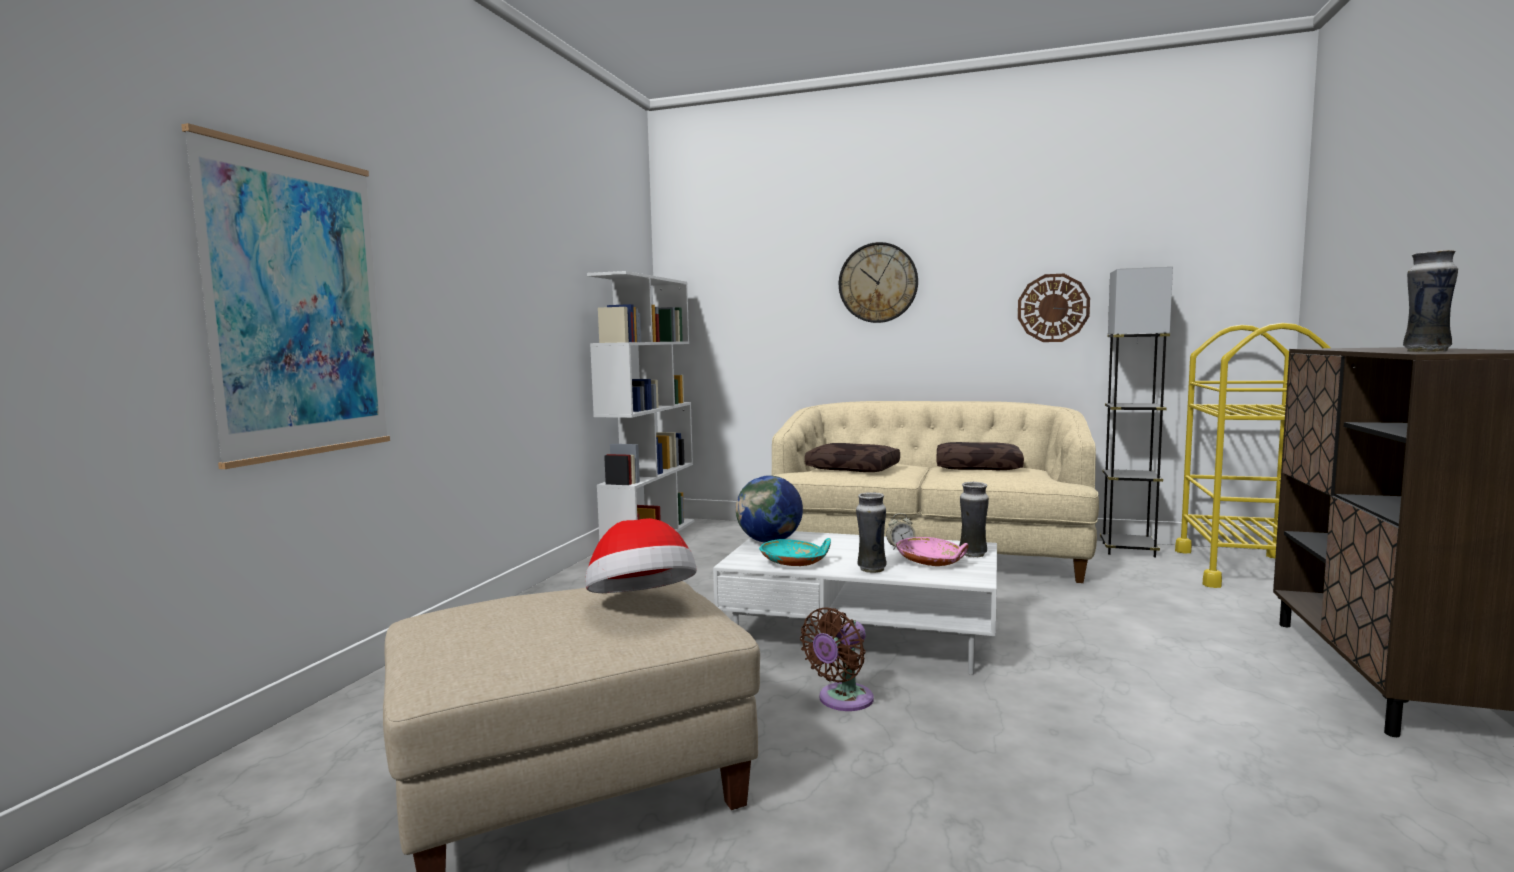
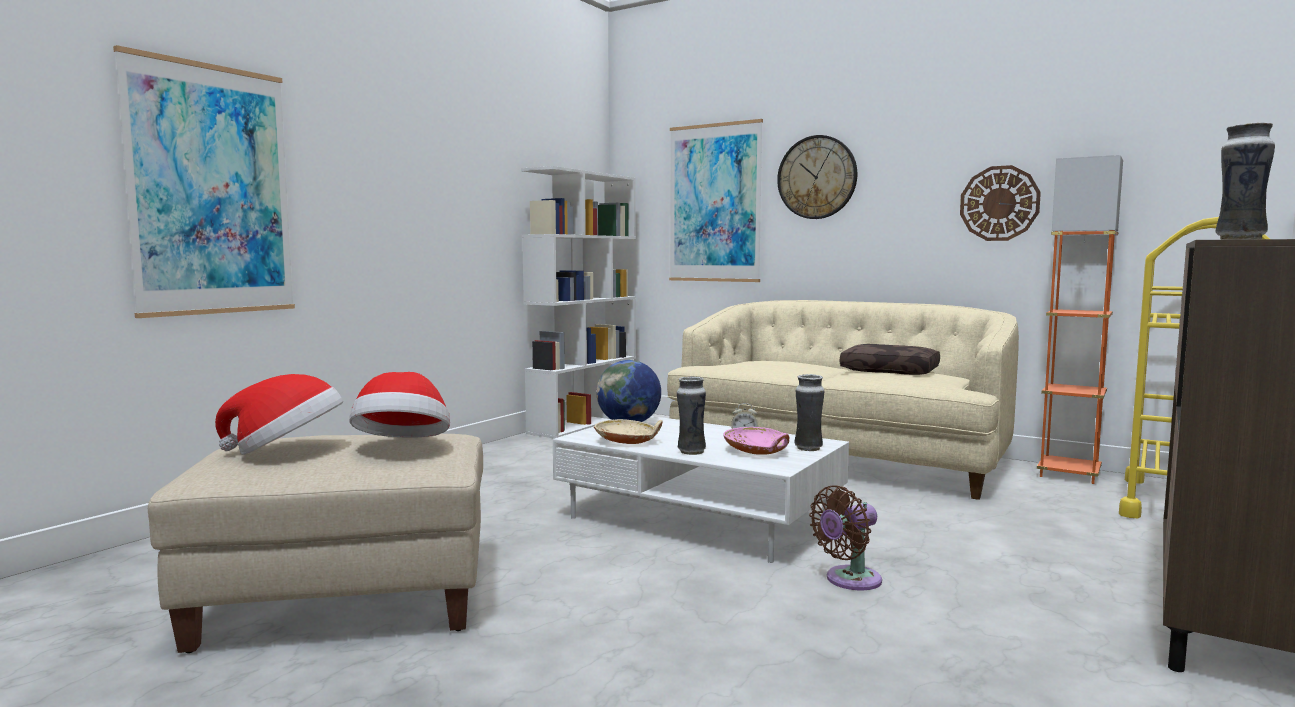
camera: 15 degrees right, 0 degrees up
(507, 626) = (287, 451): none -> hat
(772, 307) = (715, 203): none -> picture
(794, 563) = (627, 441): turquoise bowl -> beige bowl
(842, 700) = (626, 567): brown fan -> brown fan (849, 580)
(854, 468) = (761, 365): brown pillow -> none
(1128, 550) = (1069, 474): grey floor lamp -> orange floor lamp

